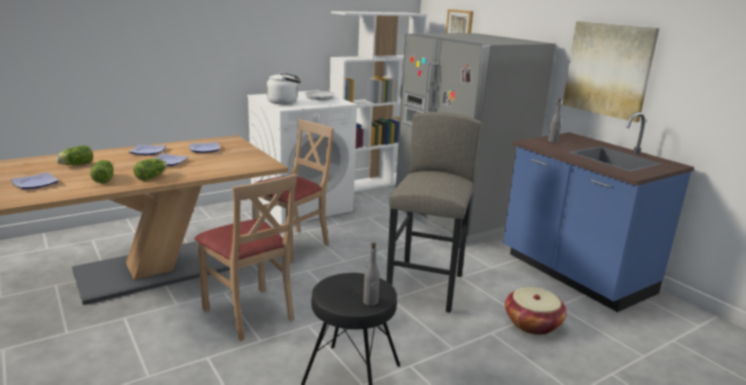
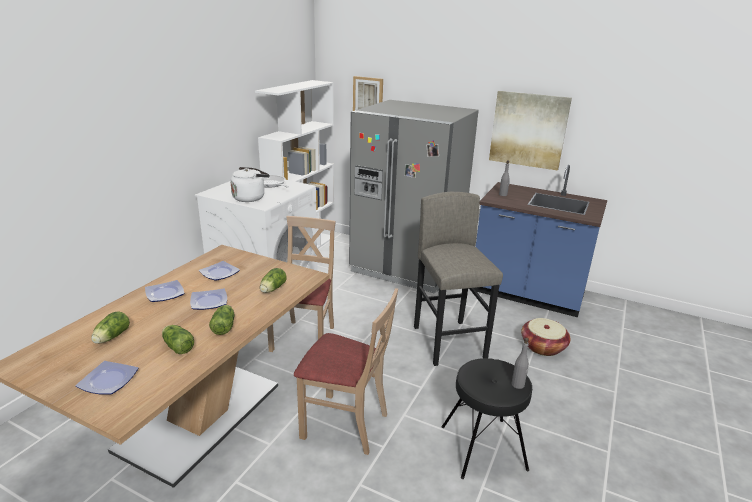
camera: 30 degrees left, 5 degrees up
(225, 166) = (272, 289): none -> lettuce

